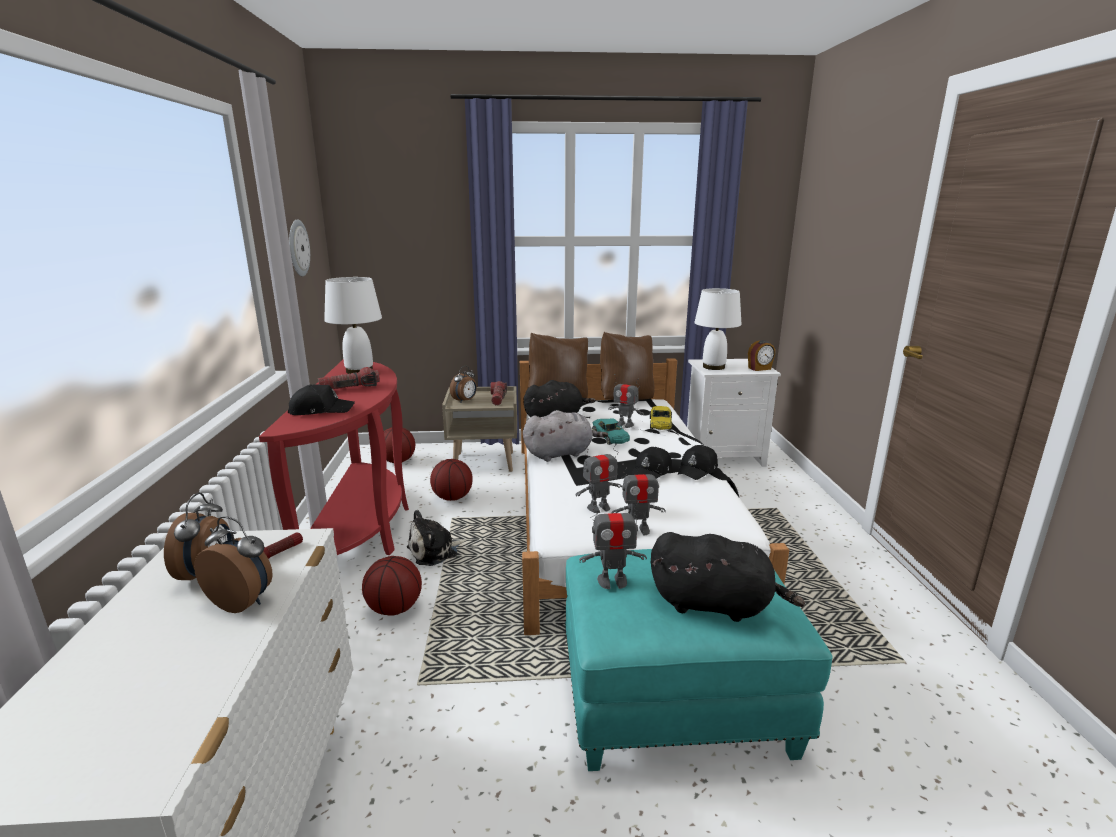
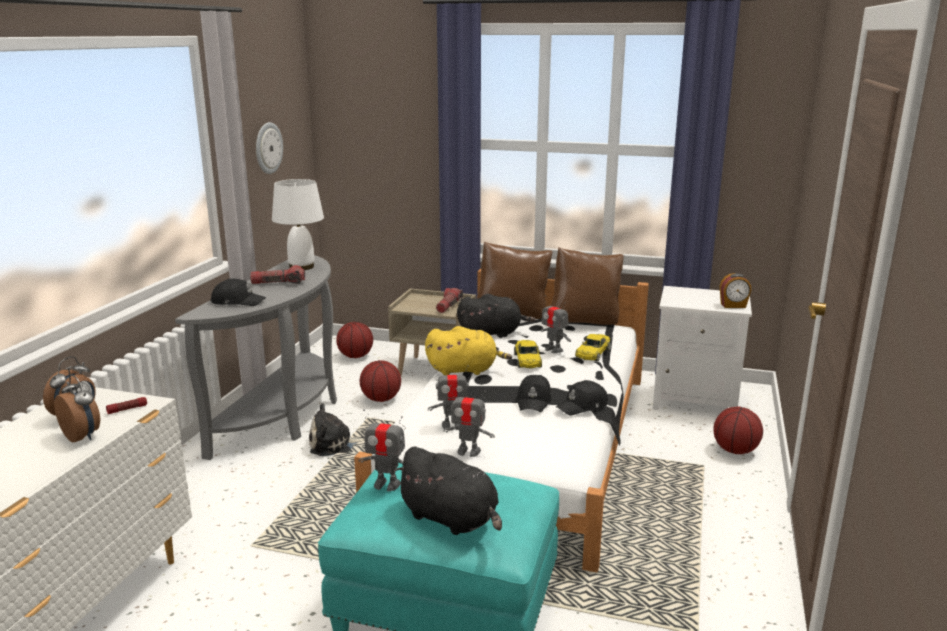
camera: 20 degrees right, 0 degrees up
(362, 530) = (285, 415): red console table -> grey console table
(394, 609) = (270, 485): basketball -> basketball (734, 450)
(465, 401) = (415, 304): alarm clock -> none
(561, 454) = (465, 370): grey plush toy -> yellow plush toy
(610, 437) = (527, 360): turquoise toy car -> yellow toy car
(652, 471) = (534, 400): black cap -> black cap turned 45 degrees counterclockwise
(713, 367) = (681, 297): white table lamp -> none

